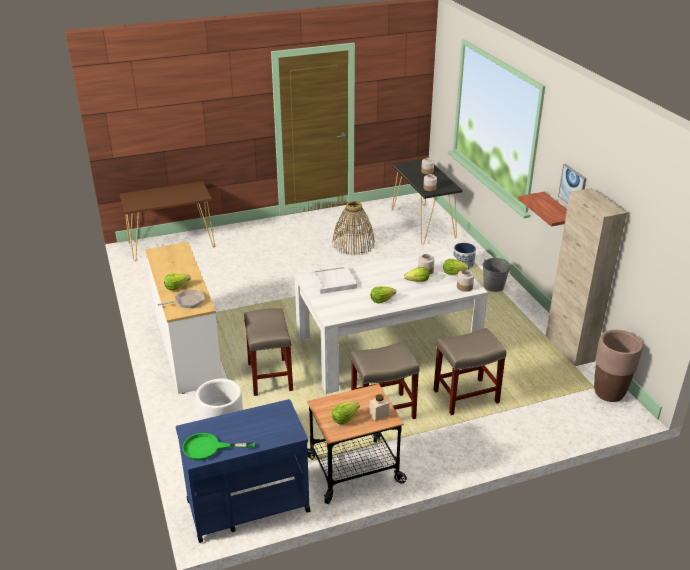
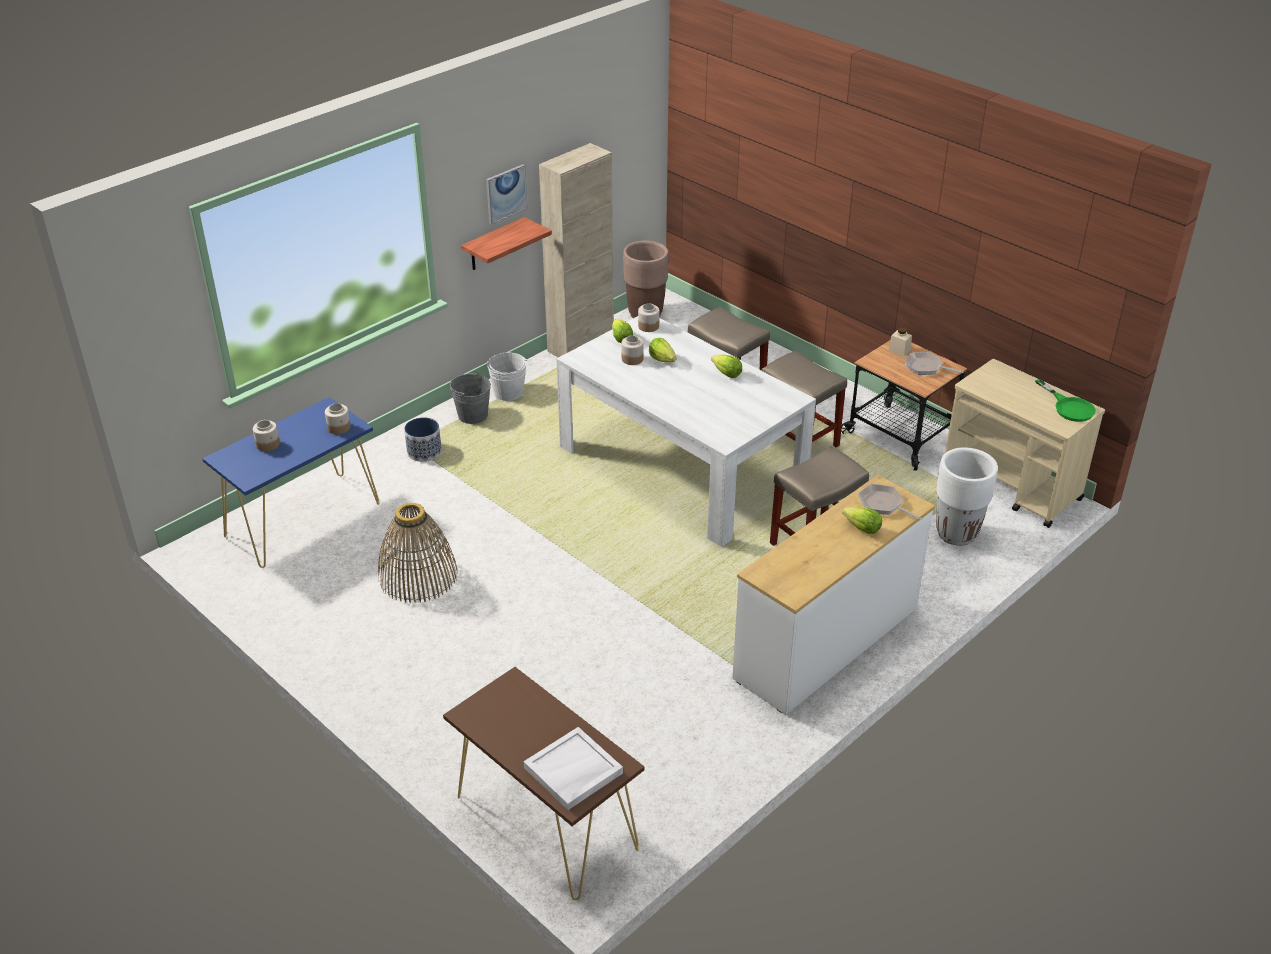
camera: 115 degrees left, 5 degrees up
(247, 505) = (1011, 487): blue cart -> beige cart
(333, 281) = (714, 420): white tray -> white tray (573, 771)
(344, 419) = (926, 367): lettuce -> frying pan
(423, 224) = (303, 519): black console table -> blue console table
(514, 304) = (508, 393): none -> white bucket

